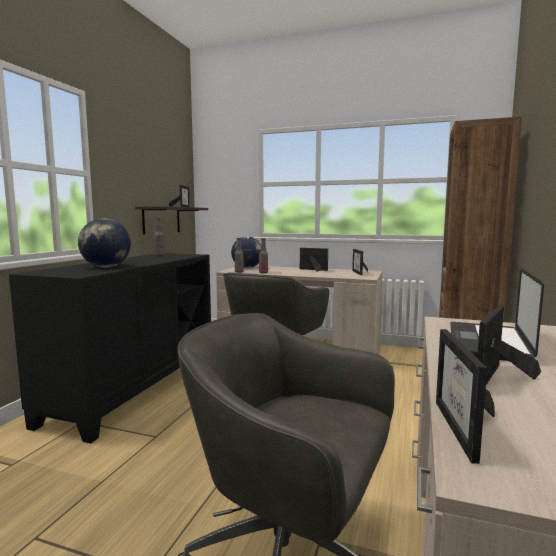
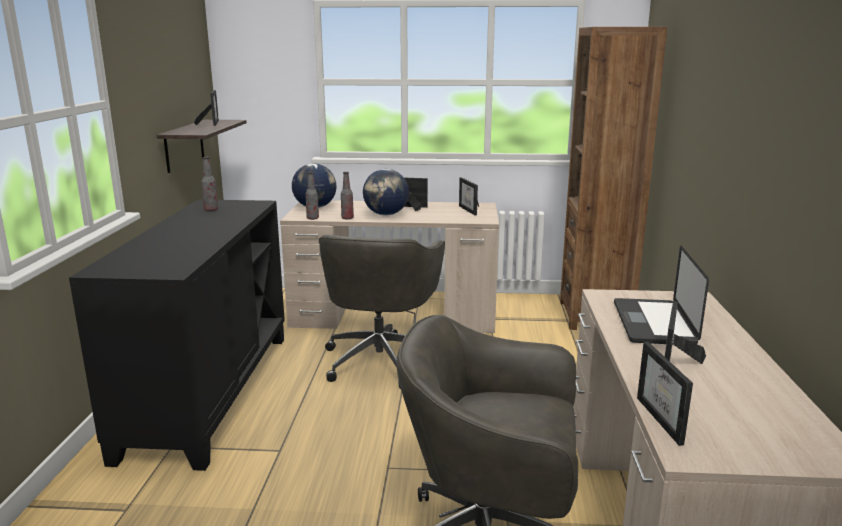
camera: 15 degrees left, 10 degrees up
(106, 267) = (179, 248): globe -> globe (386, 214)

